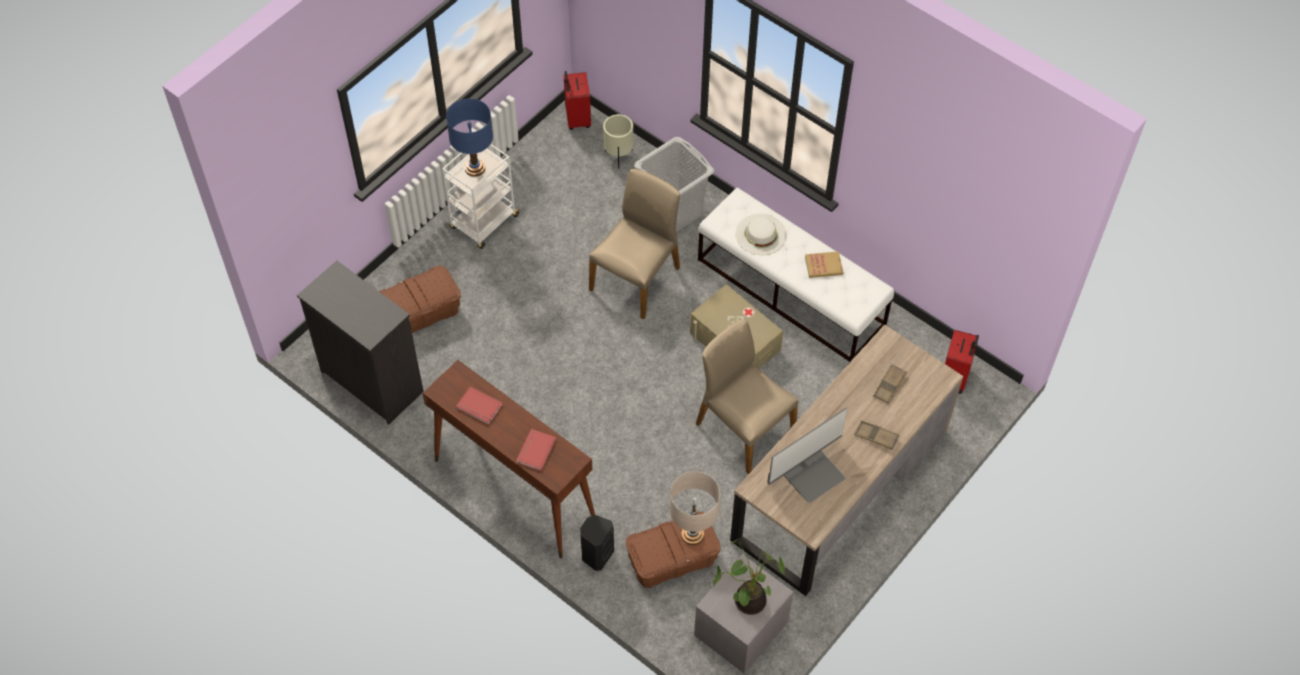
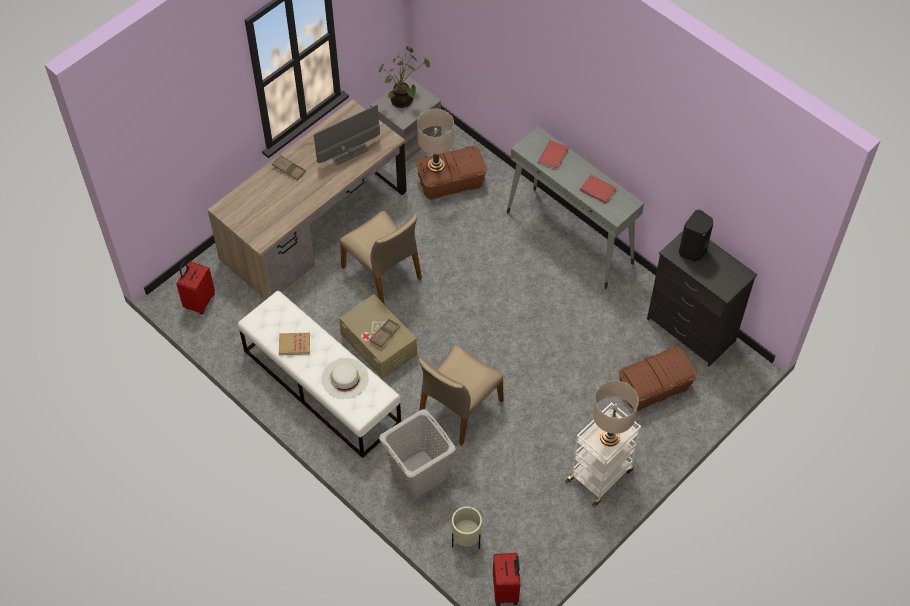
camera: 175 degrees left, 0 degrees up
(474, 168) = (609, 437): blue table lamp -> beige table lamp
(514, 489) = (570, 238): brown console table -> grey console table
(596, 555) = (507, 189): black speaker -> black speaker (693, 251)
(889, 385) = (268, 205): brown tray -> brown tray (385, 334)

